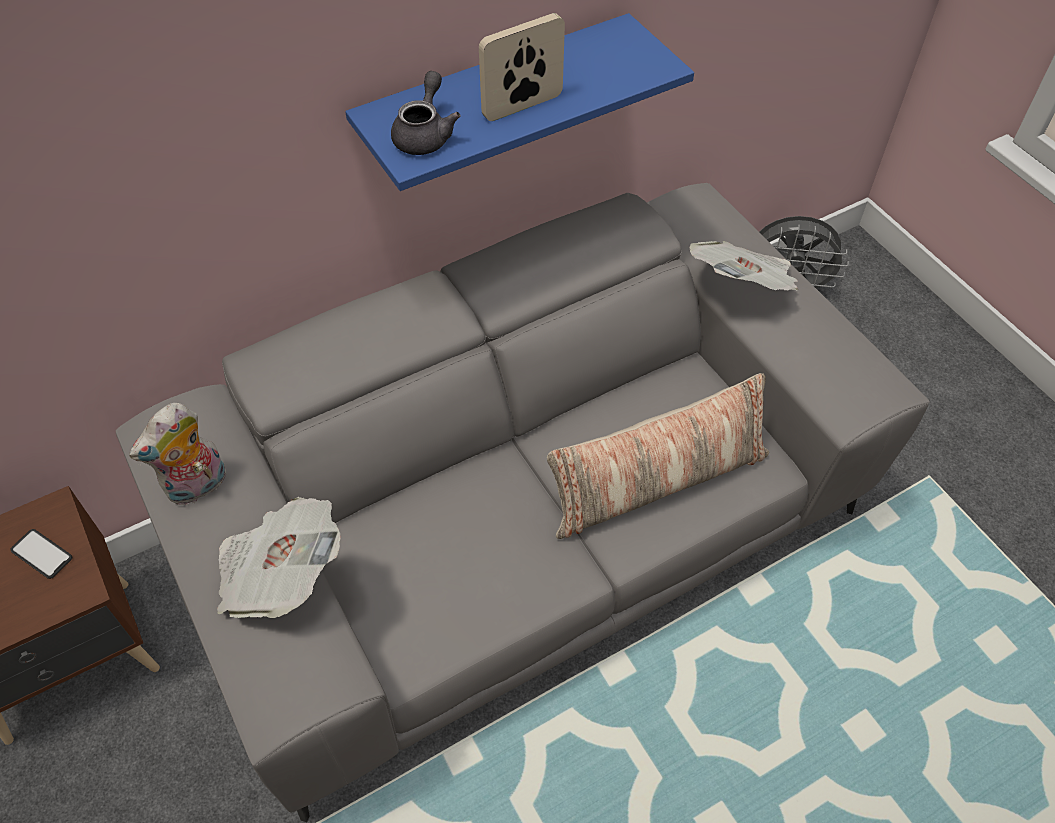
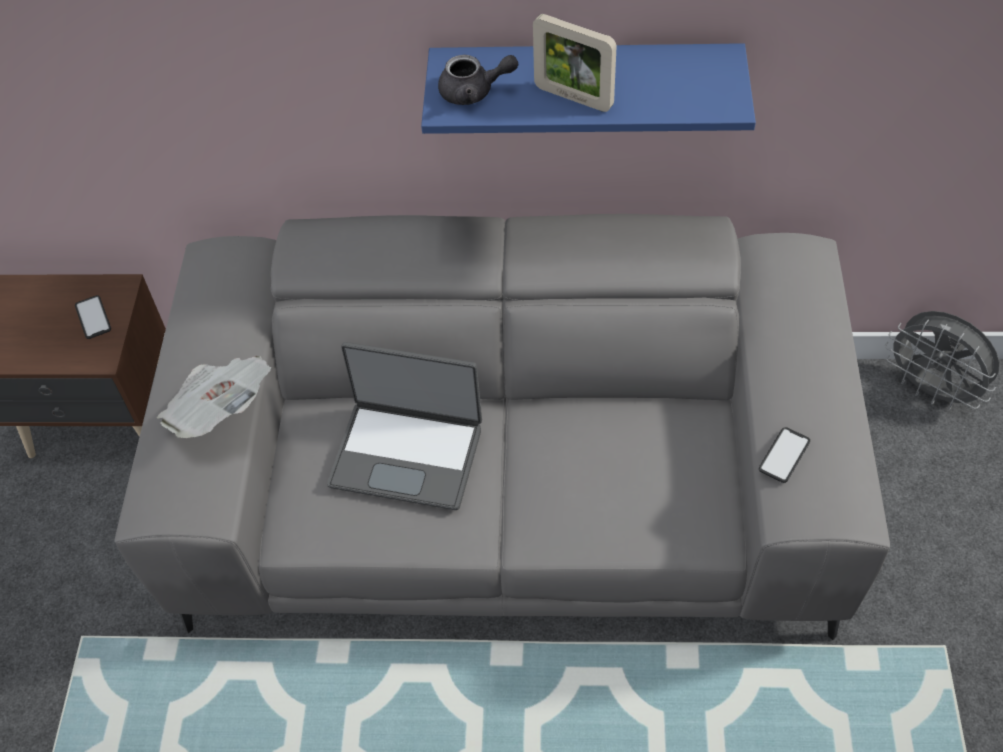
camera: 35 degrees right, 0 degrees up
(197, 487) = (209, 316): plush toy -> none
(425, 134) = (474, 92): grey teapot -> grey teapot turned 45 degrees clockwise
(465, 528) = (407, 454): none -> laptop
(522, 106) = (573, 97): picture frame -> picture frame turned 150 degrees counterclockwise
(657, 482) = (599, 497): pillow -> none
(743, 285) = (782, 352): newspaper -> none
(808, 366) = (784, 455): none -> phone

